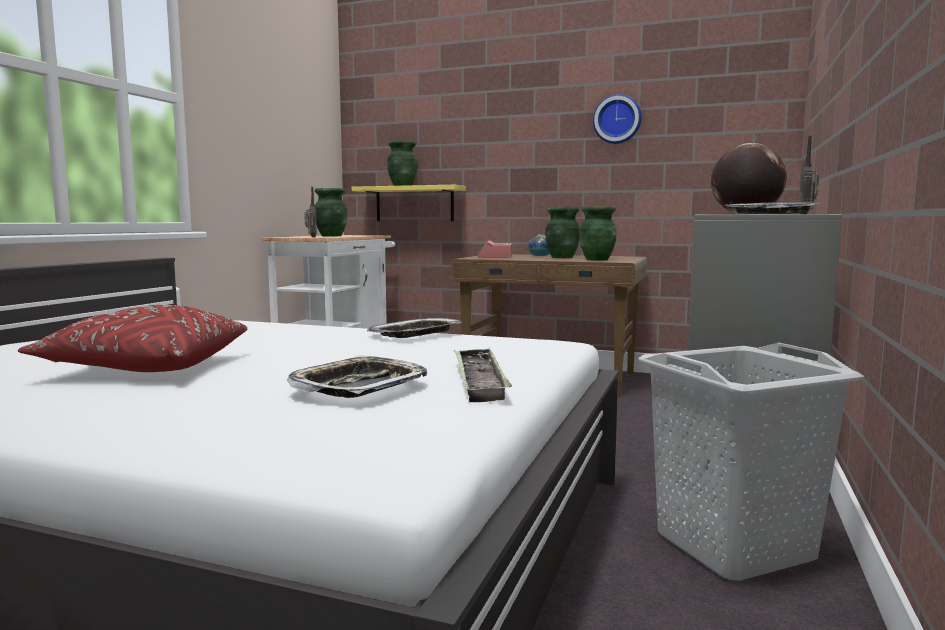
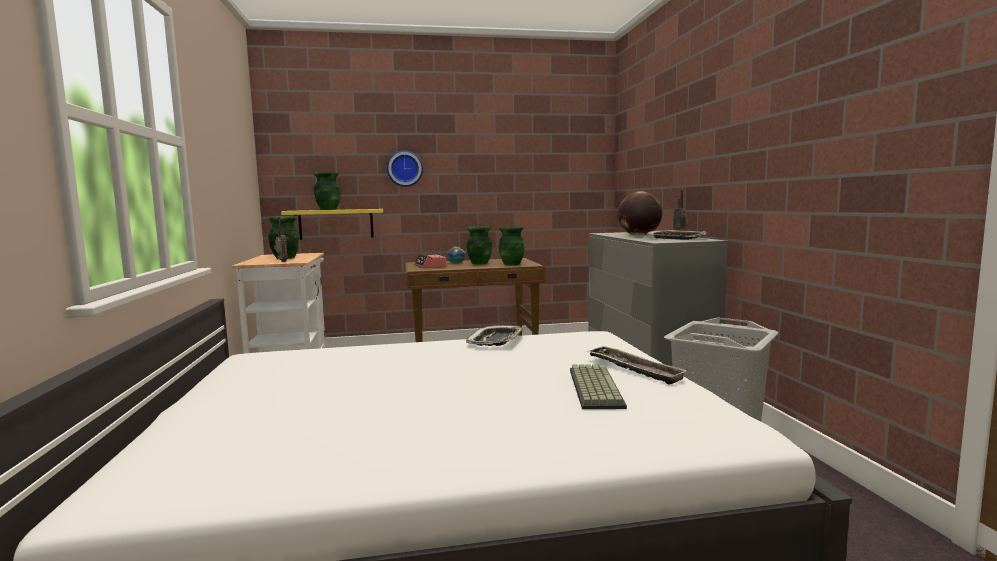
camera: 30 degrees left, 0 degrees up
(146, 368) = (397, 405): red pillow -> none
(359, 386) = (593, 387): tray -> keyboard
(617, 119) = (500, 160): wall clock -> wall clock (405, 168)

